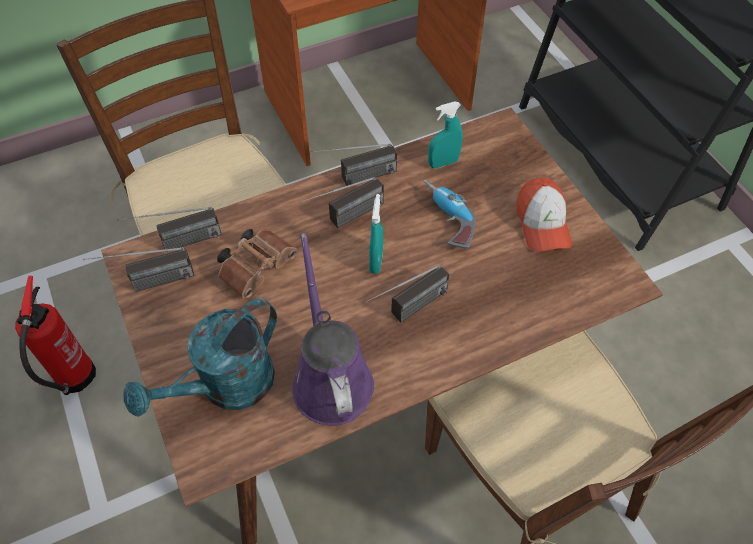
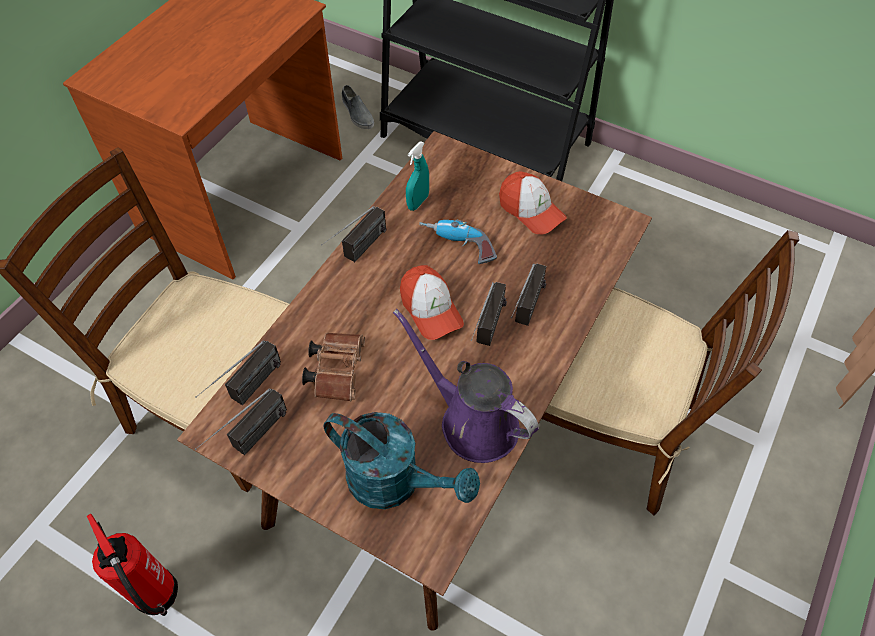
camera: 35 degrees left, 0 degrees up
(226, 387) = (395, 482): turquoise watering can -> turquoise watering can turned 75 degrees counterclockwise
(345, 219) = (377, 290): radio -> radio (526, 314)
(376, 261) = (430, 309): turquoise spray bottle -> cap
(513, 77) = (357, 114): none -> grey shoe

